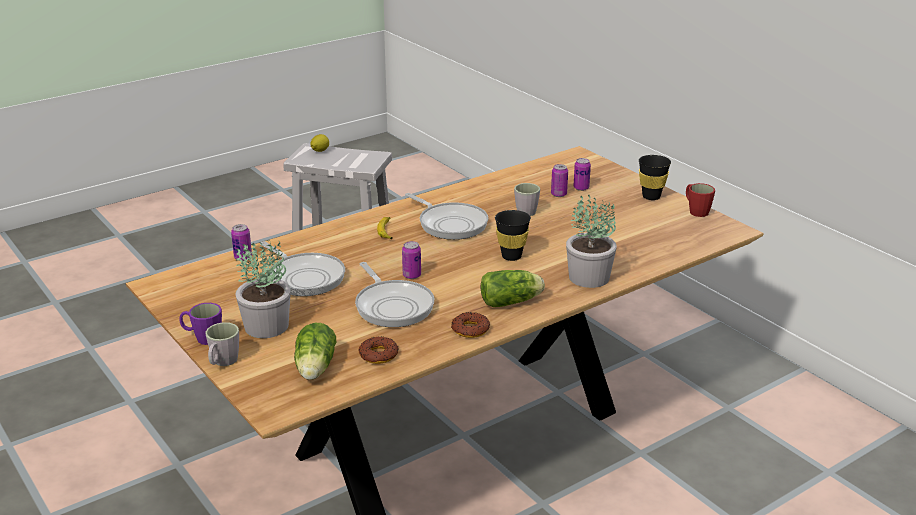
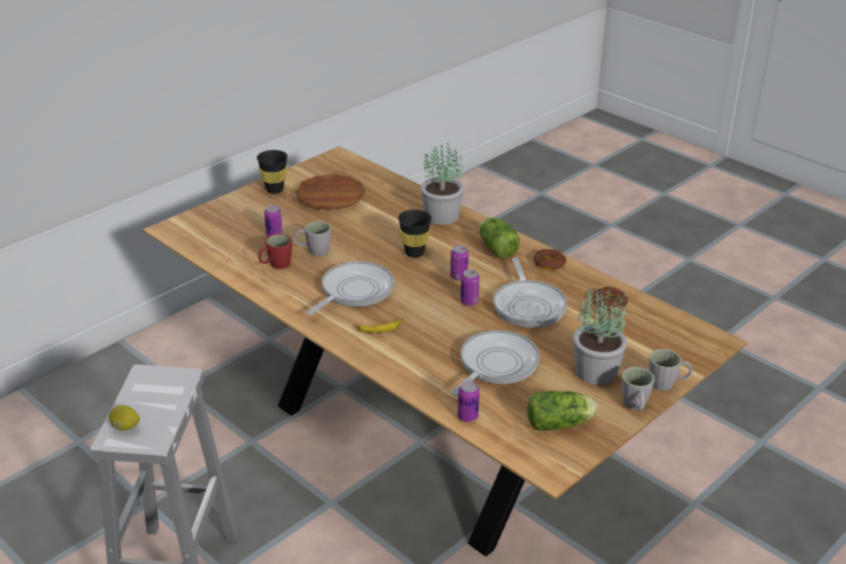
camera: 100 degrees left, 5 degrees up
(203, 338) = (635, 406): purple mug -> grey mug
(314, 369) = (647, 331): lettuce -> lettuce (561, 424)
(393, 306) = (528, 305): frying pan -> frying pan turned 120 degrees clockwise
(581, 188) = (257, 224): can -> can (458, 277)
(635, 222) = (330, 197): none -> brown plate
(696, 210) = (302, 170): red mug -> red mug (276, 265)

